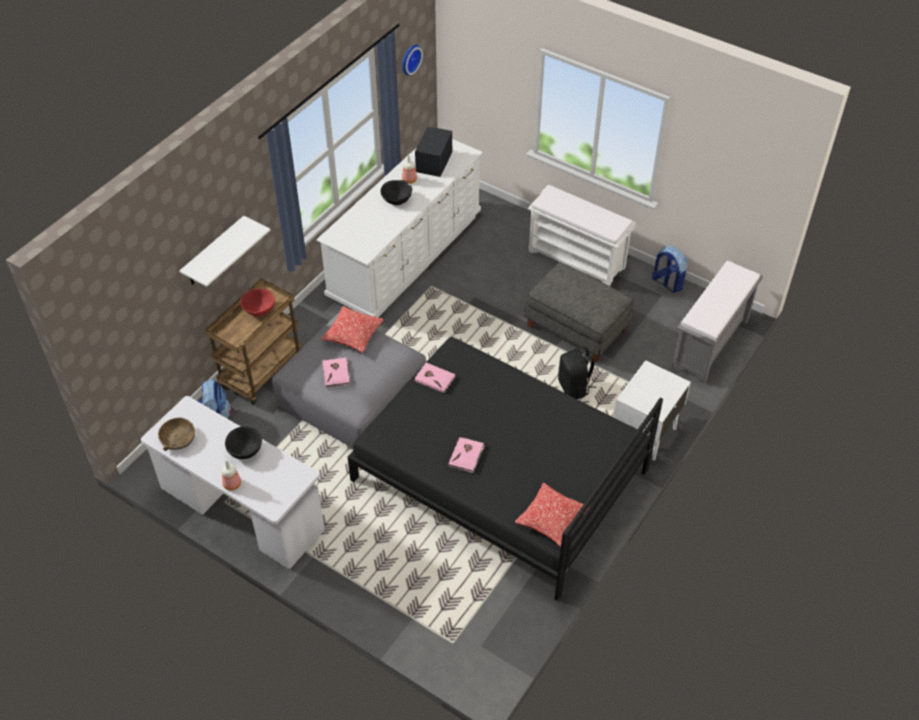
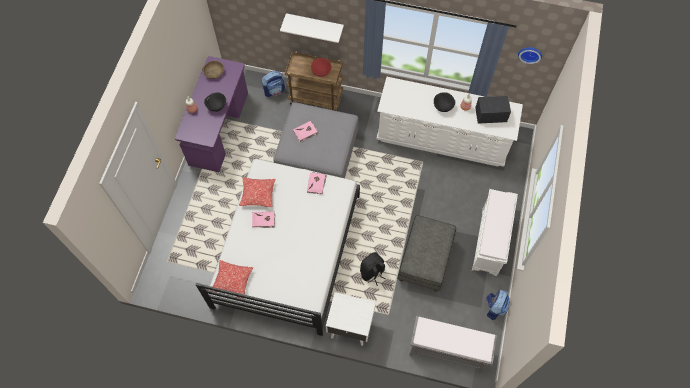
camera: 70 degrees right, 15 degrees up
(242, 510) = (219, 128): white desk -> purple desk
(353, 335) = (339, 129): pillow -> pillow (258, 194)
(500, 476) = (286, 250): black bed -> white bed

